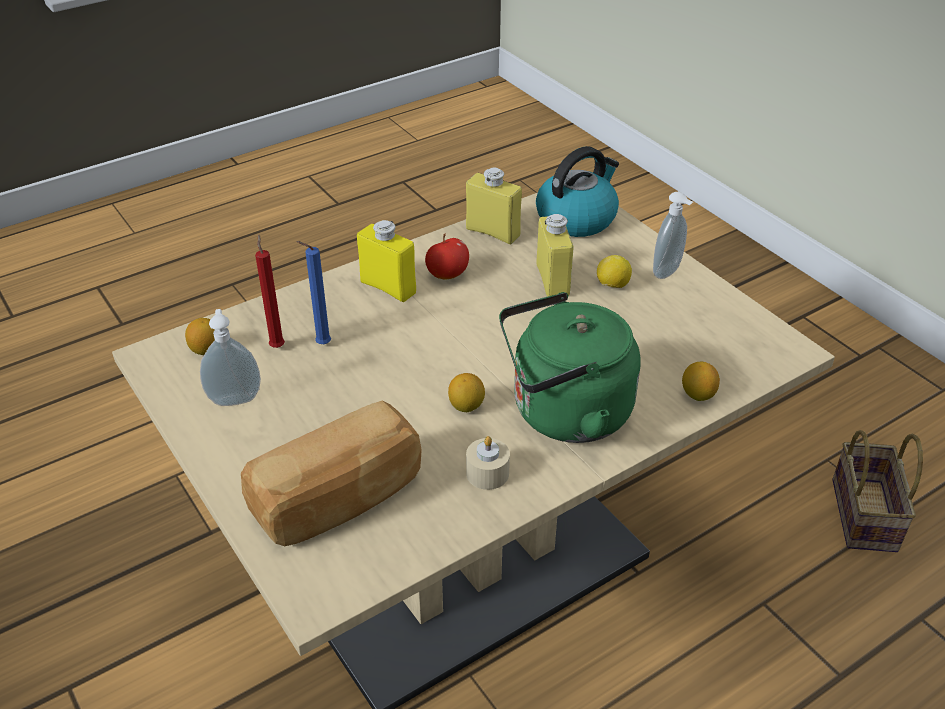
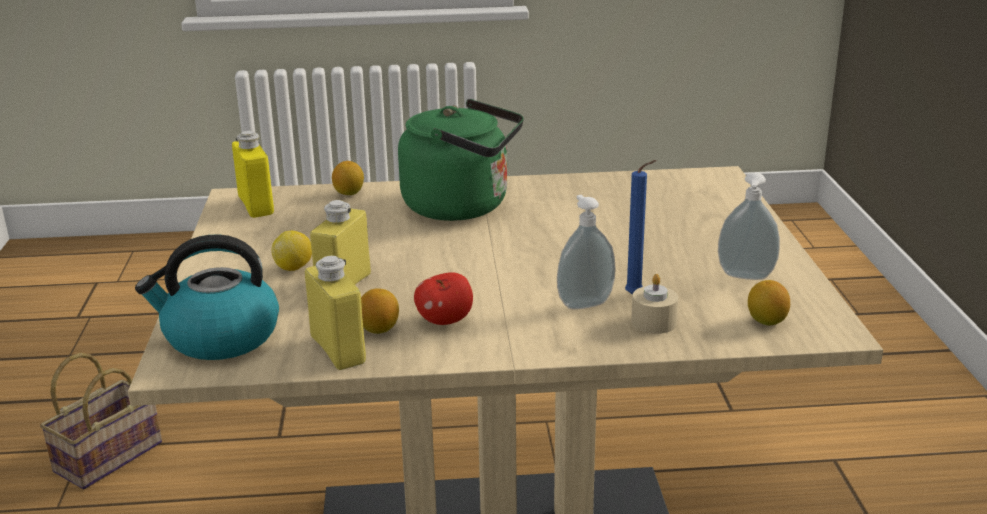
camera: 150 degrees left, 15 degrees down
(277, 345) = (684, 306): red candle -> none
(339, 499) = (679, 206): bread -> none
(388, 287) = (523, 326): yellow bottle -> yellow bottle (256, 206)
(466, 406) = (535, 226): lemon -> lemon (379, 329)
(487, 473) = (557, 194): beige candle -> beige candle (653, 322)
(668, 272) = (224, 264): soap dispenser -> soap dispenser (584, 303)

